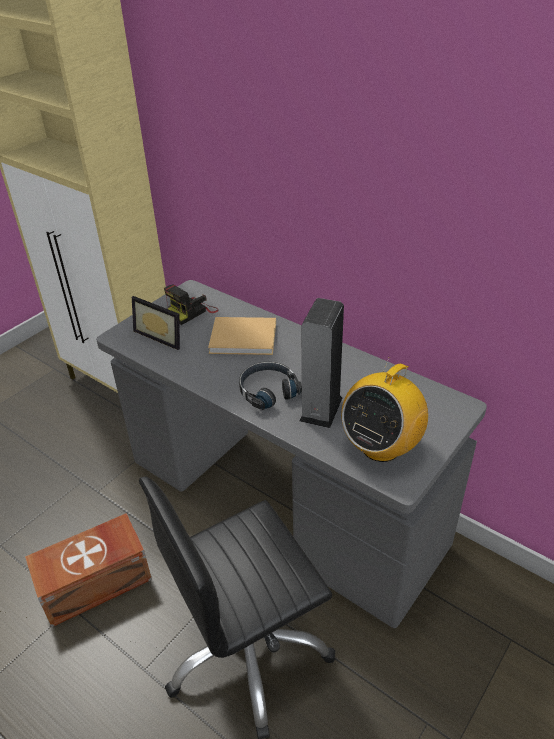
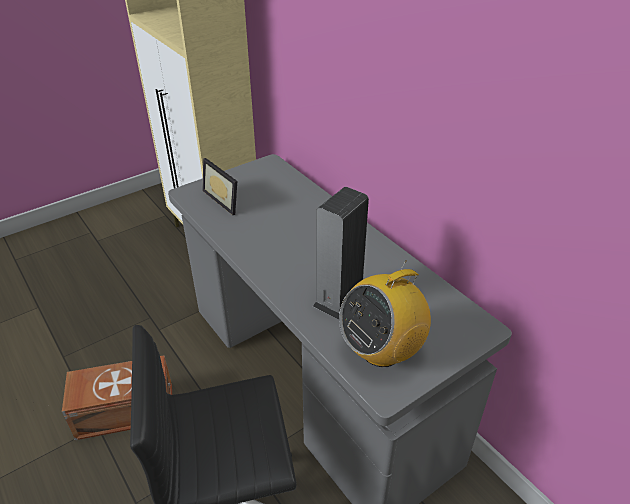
camera: 15 degrees right, 0 degrees up
(191, 312) = (261, 183): camera -> none
(245, 338) = (299, 217): beige book -> none
(267, 390) = (296, 270): black headphones -> none

